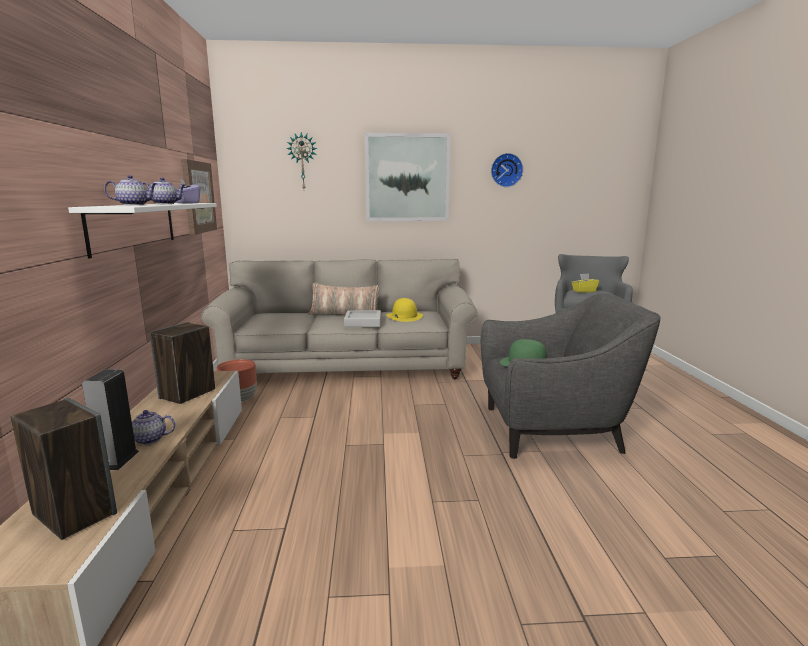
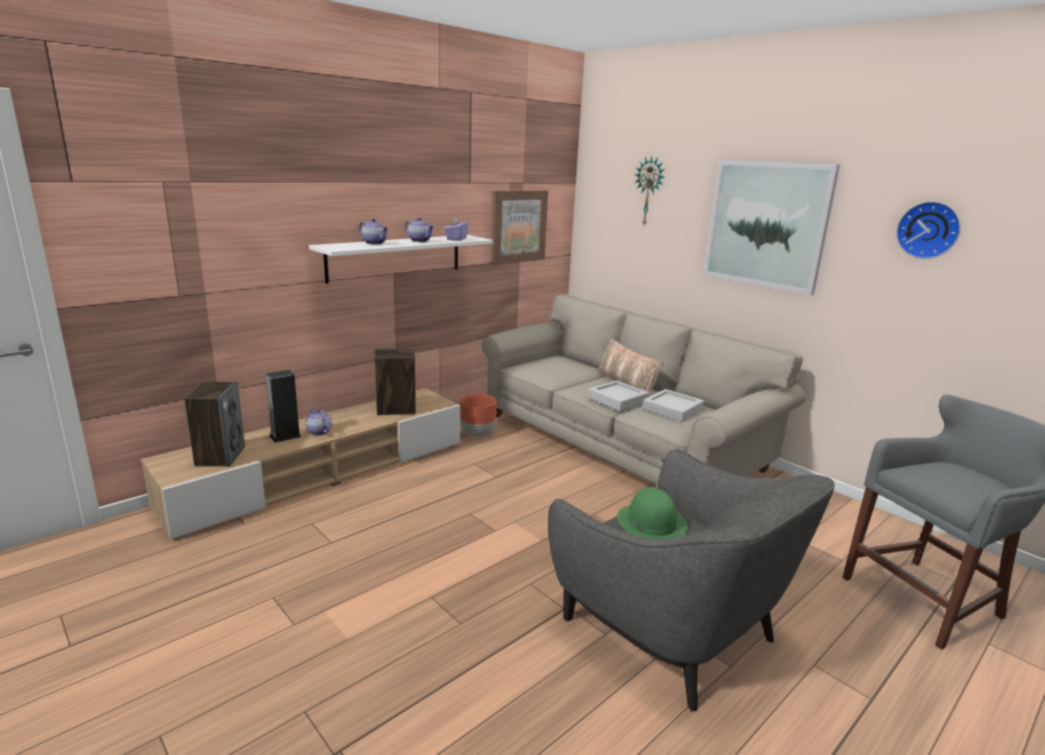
camera: 50 degrees right, 5 degrees up
(404, 316) = (672, 410): yellow hat -> grey tray
(584, 291) = (953, 472): yellow tissue box -> none

